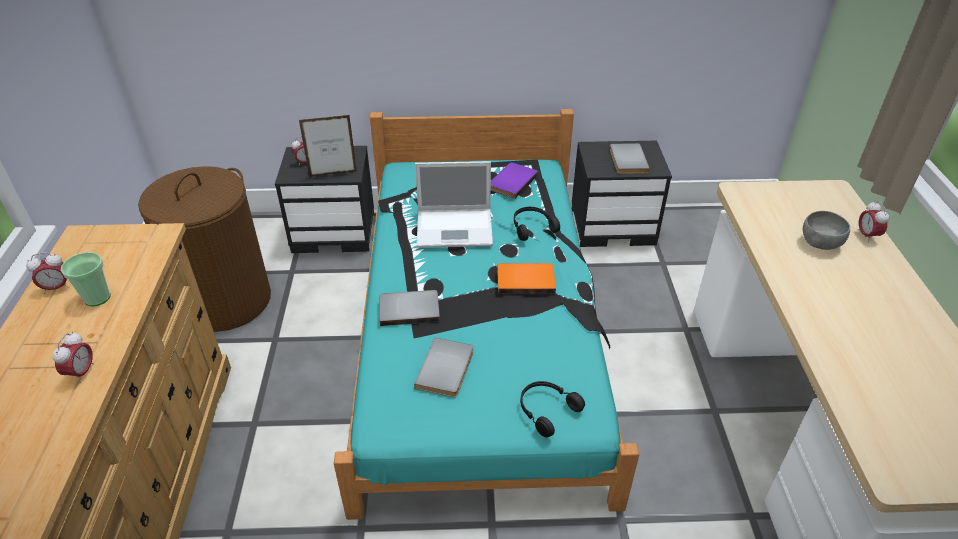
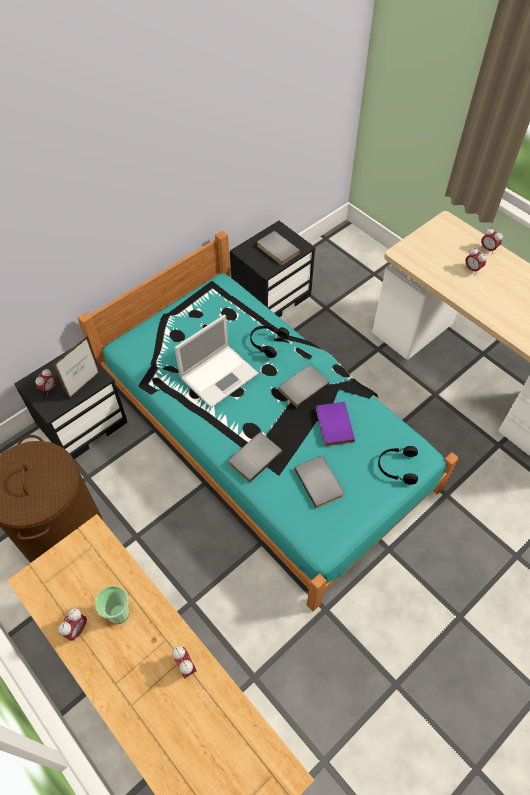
camera: 40 degrees left, 15 degrees up
(511, 181) = (215, 312): purple book -> purple book (333, 425)
(525, 279) = (302, 386): orange book -> grey book
(820, 243) = (472, 269): grey bowl -> alarm clock

